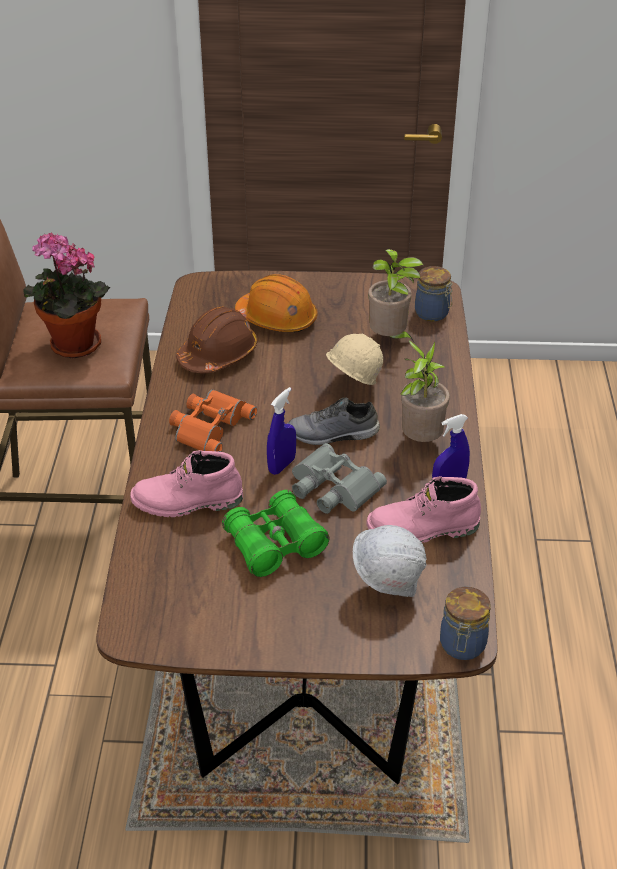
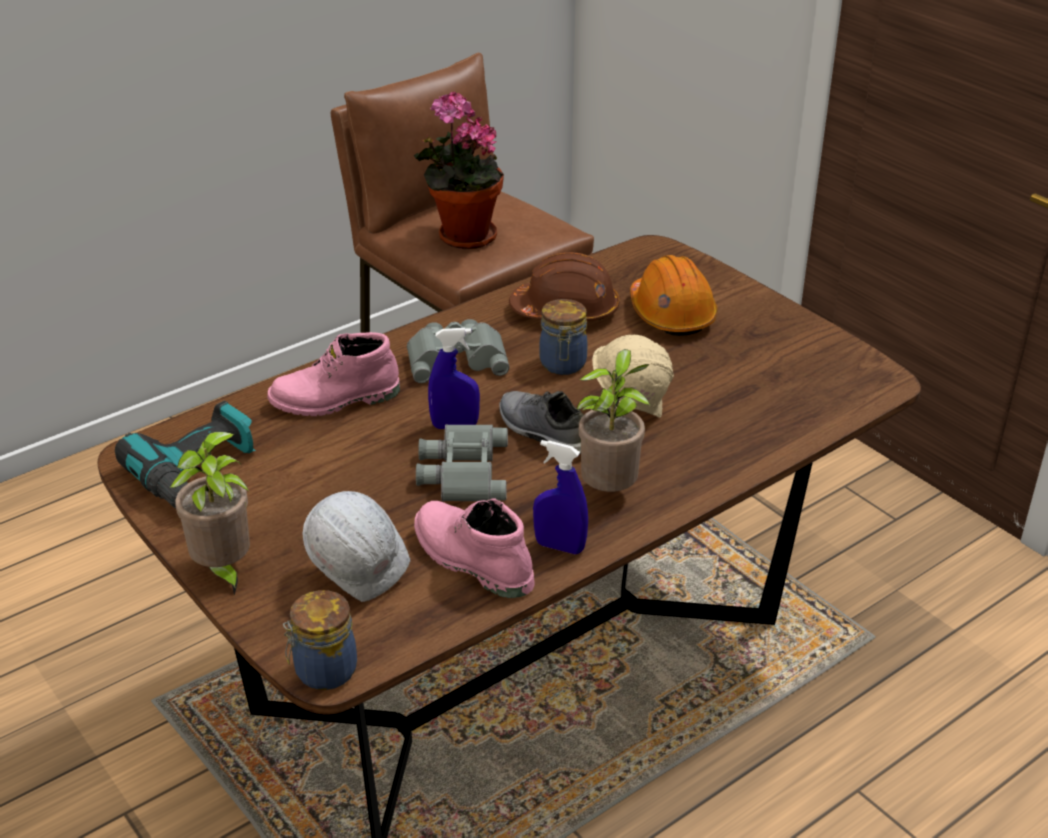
camera: 50 degrees right, 5 degrees down
(187, 503) = (335, 400): pink boot -> pink boot turned 60 degrees counterclockwise
(190, 609) = (198, 473): none -> power drill
(209, 426) = (457, 358): orange binoculars -> grey binoculars
(275, 544) = (337, 477): green binoculars -> none
(390, 339) = (748, 393): potted plant -> potted plant (223, 570)
(433, 314) = (837, 399): jar -> jar (563, 365)

